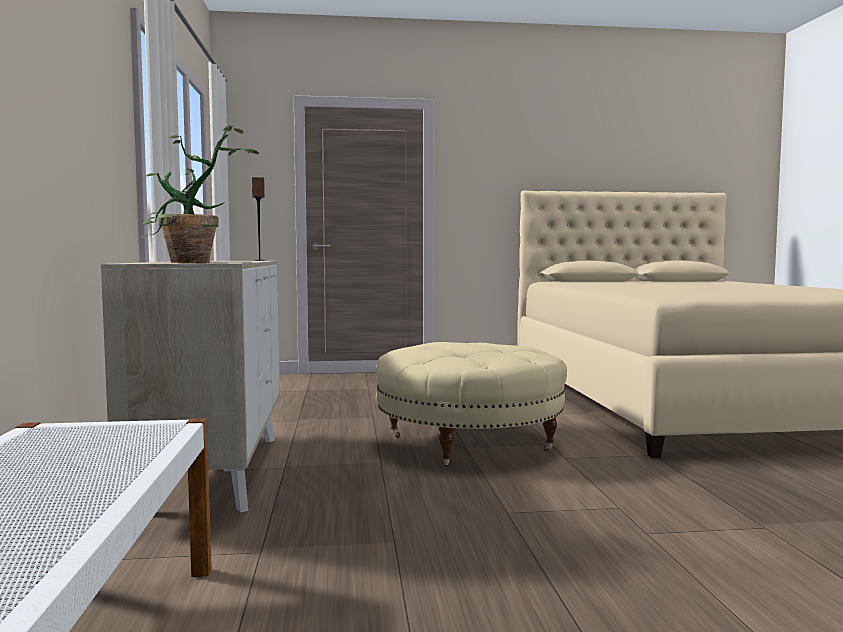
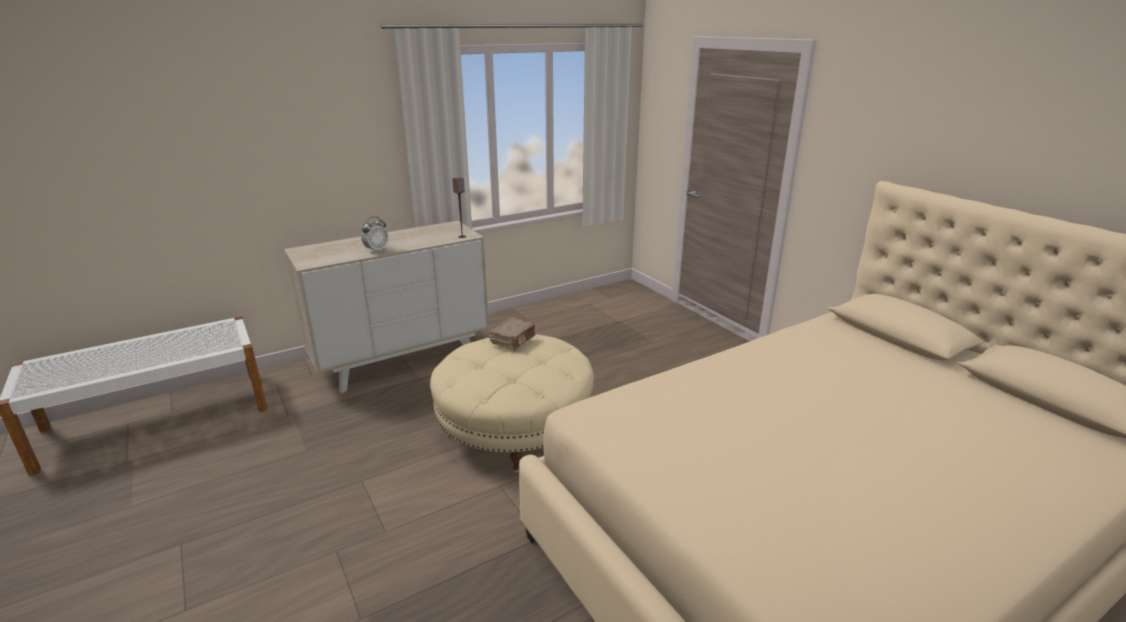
camera: 65 degrees right, 20 degrees up
(192, 262) = (326, 254): potted plant -> none
(233, 261) = (376, 250): none -> alarm clock
(424, 344) = (513, 340): none -> brown book

